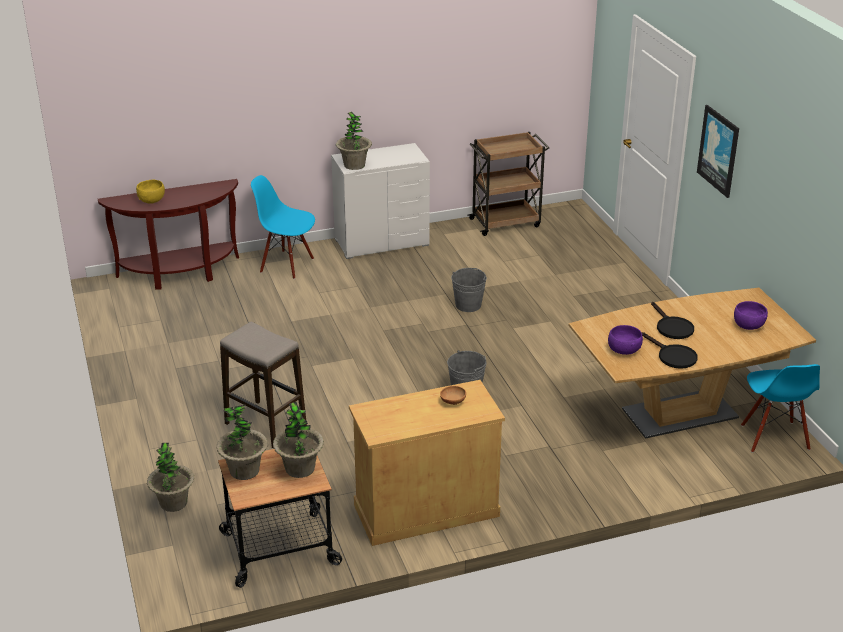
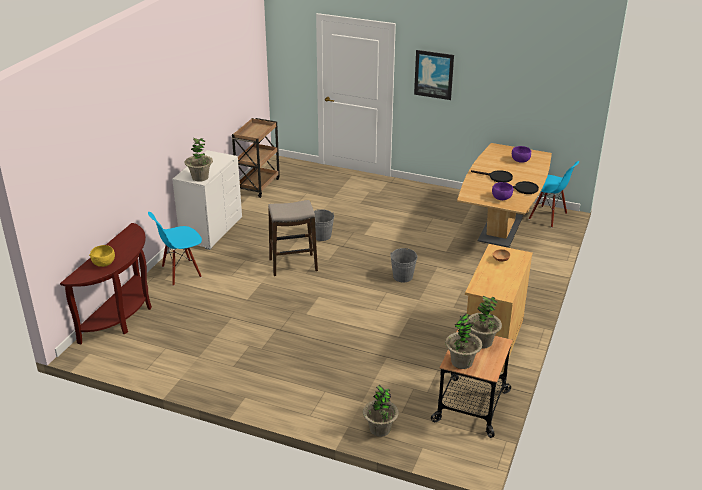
camera: 50 degrees left, 0 degrees up
(265, 425) = (344, 358): stool -> stool (293, 265)

